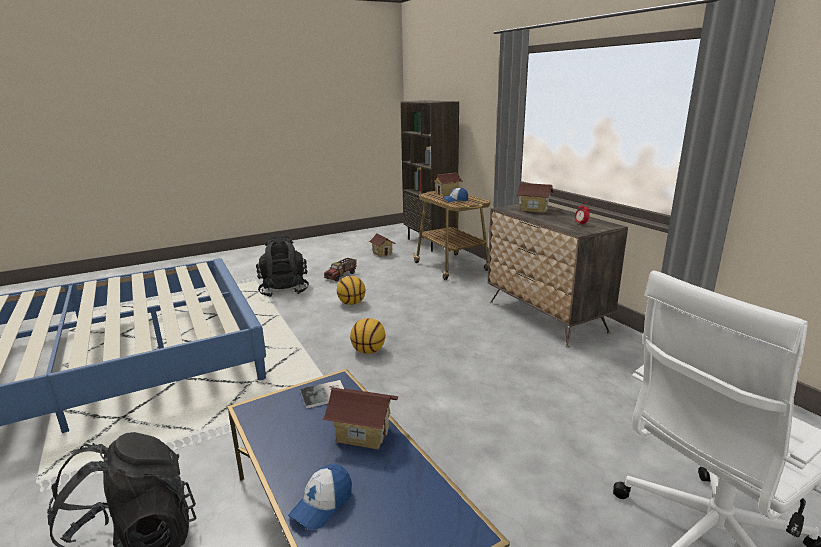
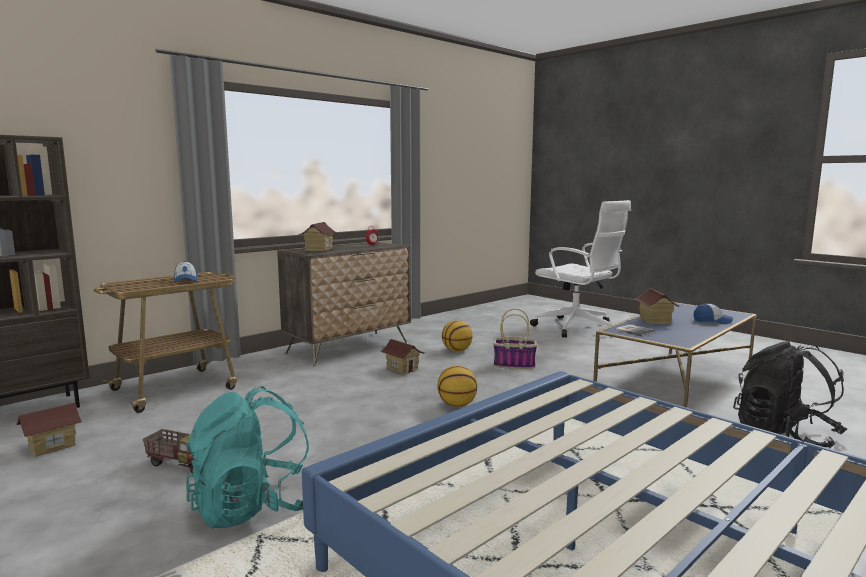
camera: 105 degrees left, 10 degrees down
(284, 290) = (253, 508): black backpack -> turquoise backpack
(351, 303) = (321, 434): basketball -> basketball (457, 350)
(446, 193) = (129, 284): toy house -> toy house (402, 369)
(468, 404) = (514, 365): none -> basket

